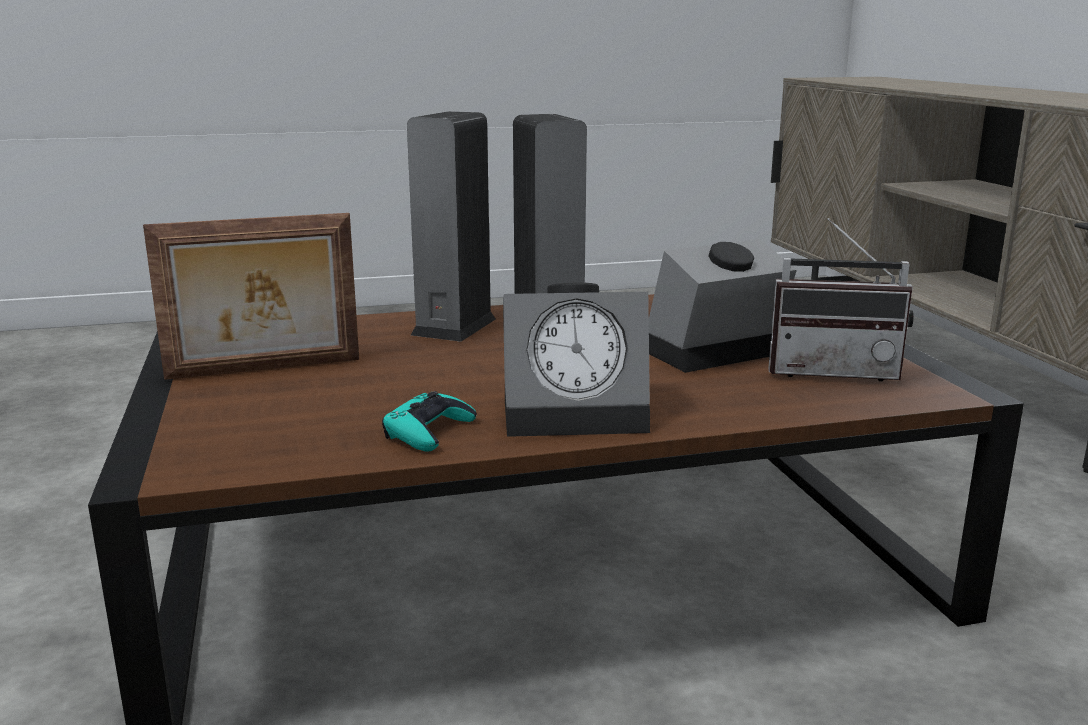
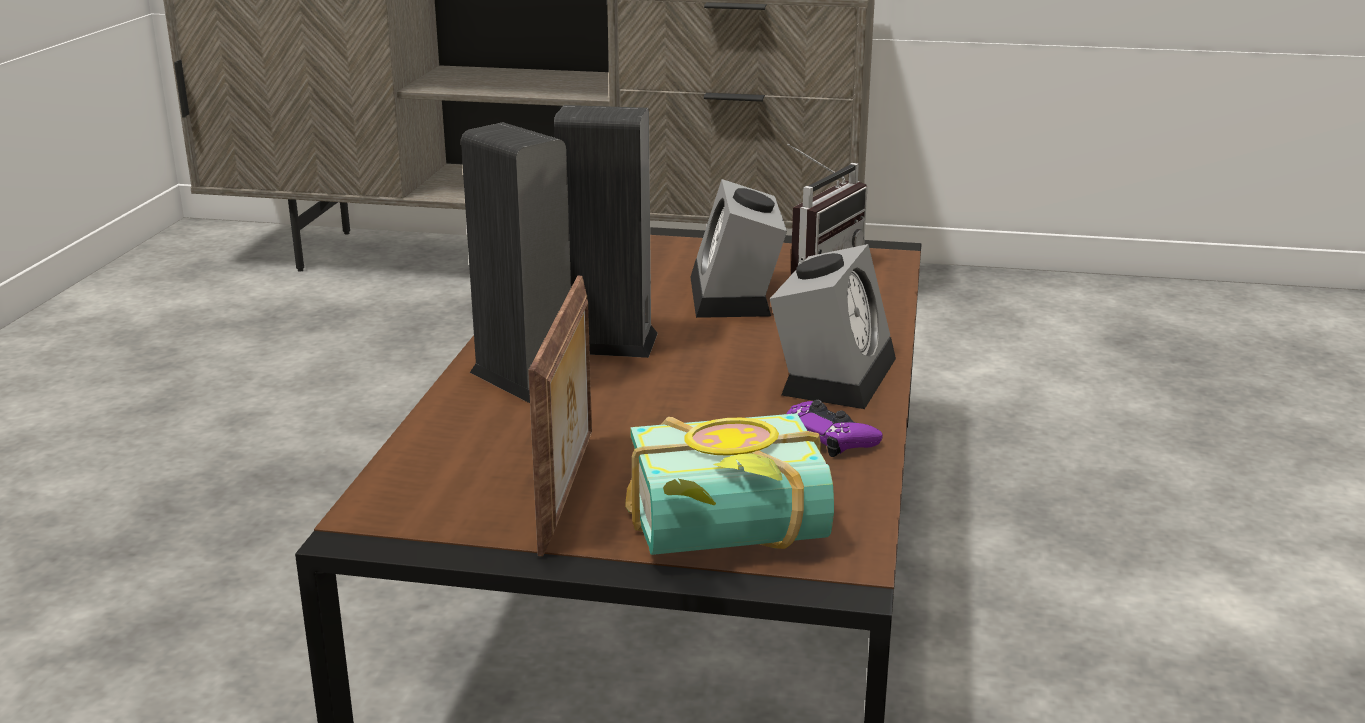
camera: 65 degrees left, 5 degrees up
(206, 427) = (731, 540): none -> book
(429, 432) = (830, 437): turquoise game controller -> purple game controller

